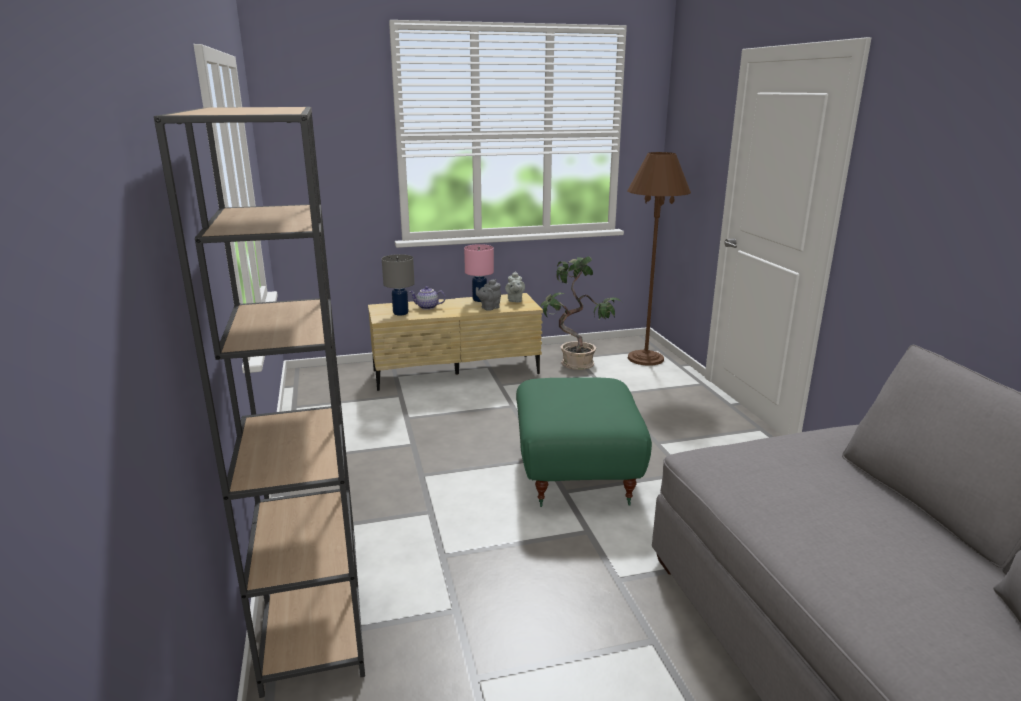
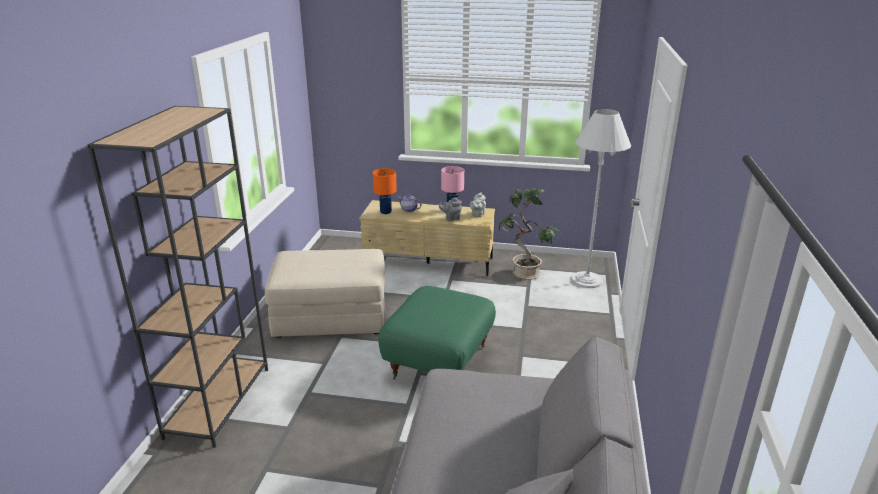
camera: 25 degrees right, 5 degrees up
(387, 455) = (331, 316): none -> beige ottoman
(400, 313) = (385, 212): grey table lamp -> orange table lamp
(645, 358) = (587, 280): brown floor lamp -> white floor lamp

